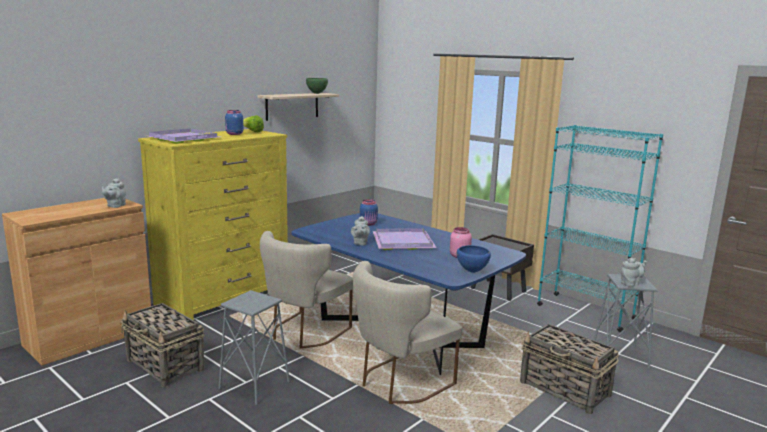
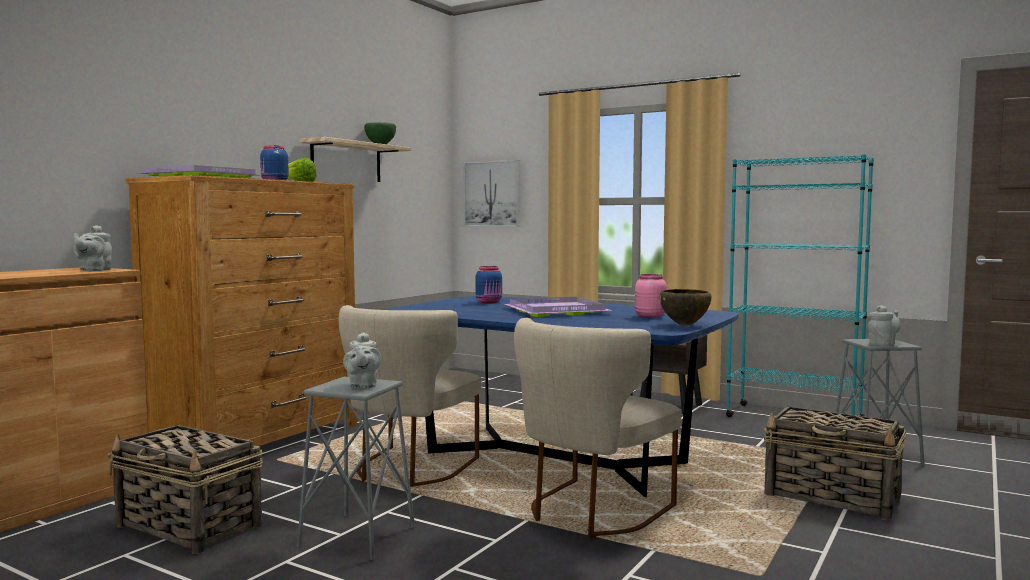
camera: 10 degrees left, 10 degrees down
(224, 297) = (258, 440): yellow dresser -> brown dresser
(360, 243) = (494, 314): grey teapot -> grey teapot (363, 385)
(401, 121) = (492, 194): none -> picture
(472, 271) = (685, 325): blue bowl -> brown bowl

